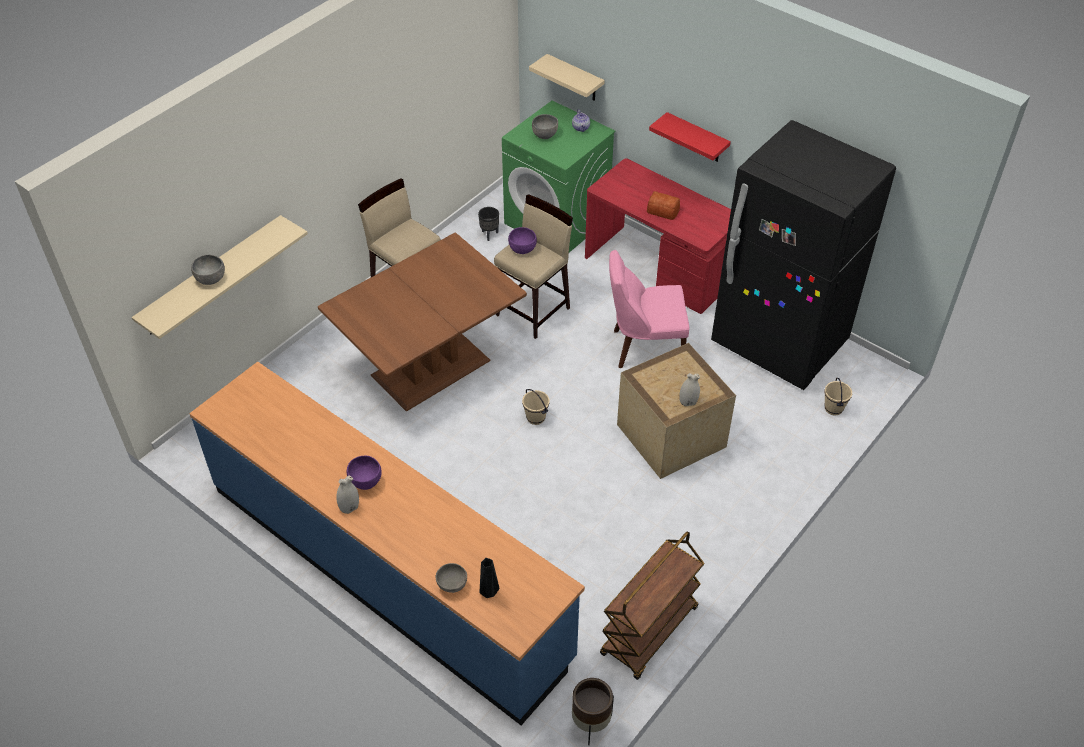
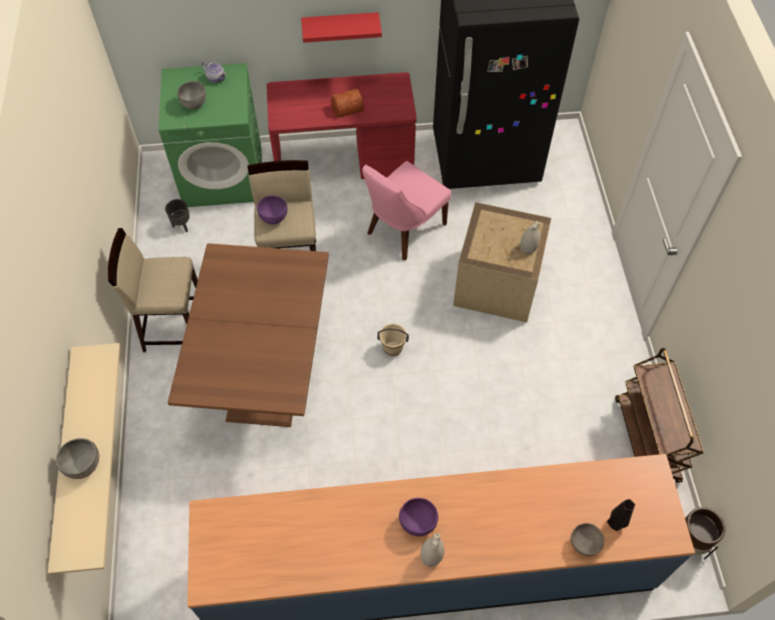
camera: 45 degrees left, 10 degrees up
(575, 78) = (183, 34): beige shelf -> none
(834, 408) = (569, 180): beige bucket -> none

